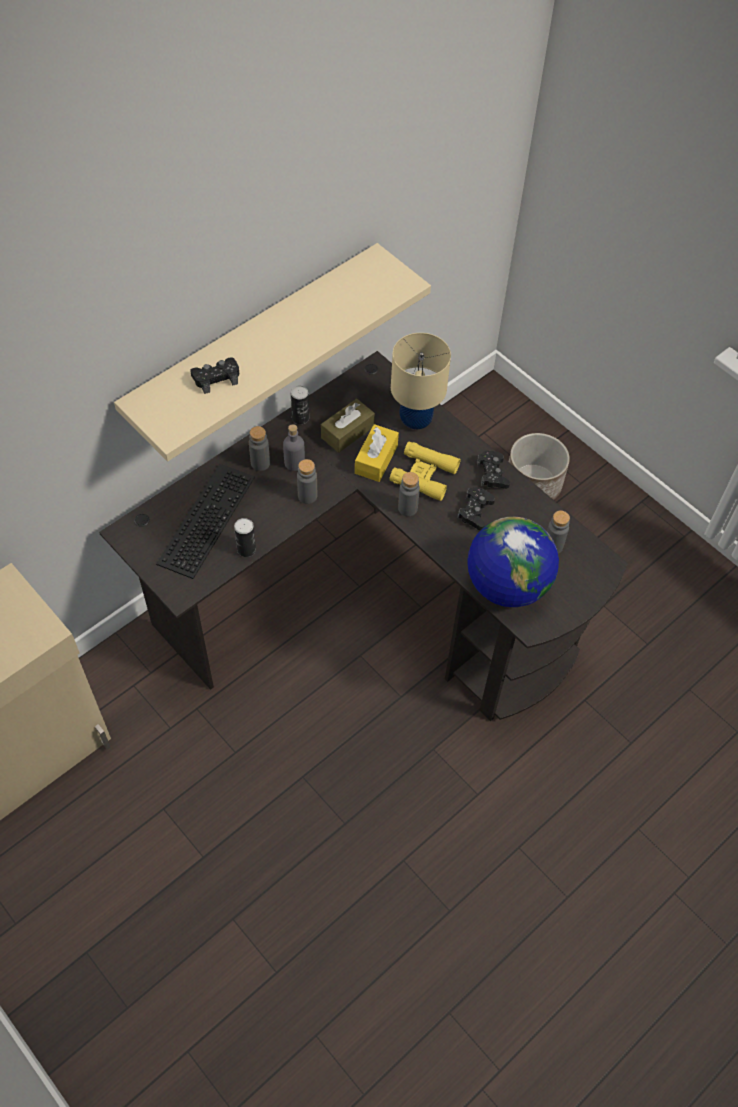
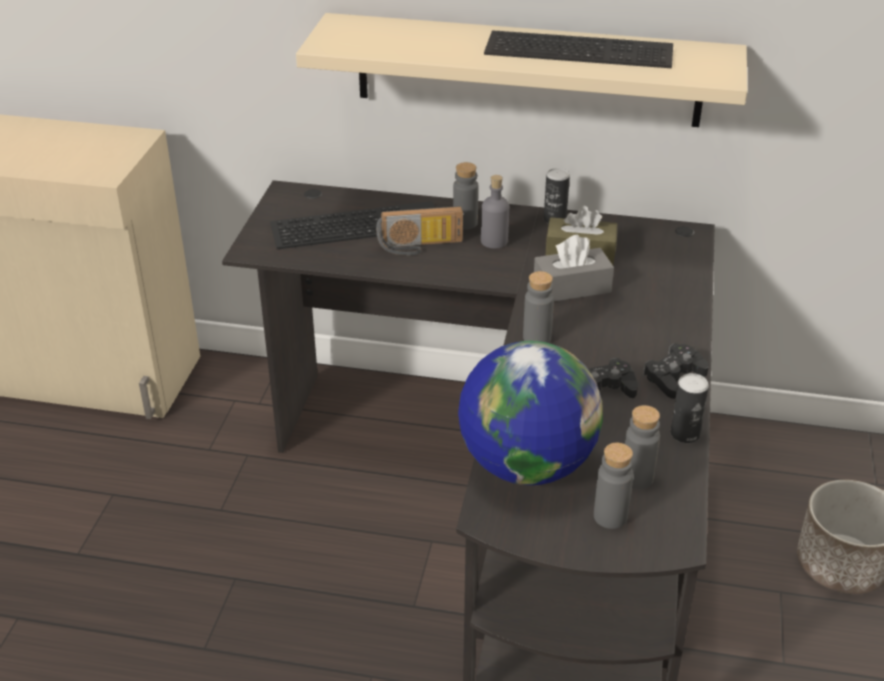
camera: 55 degrees right, 20 degrees down
(216, 378) = (424, 40): black game controller -> none
(246, 549) = (349, 262): can -> can (685, 434)
(264, 502) = (420, 246): none -> radio
(307, 496) = (463, 267): grey bottle -> grey bottle (610, 516)
(308, 315) = (581, 48): none -> keyboard
(376, 459) = (572, 287): yellow tissue box -> grey tissue box
(417, 421) = (664, 290): beige table lamp -> none
(424, 475) = (598, 328): yellow binoculars -> none

